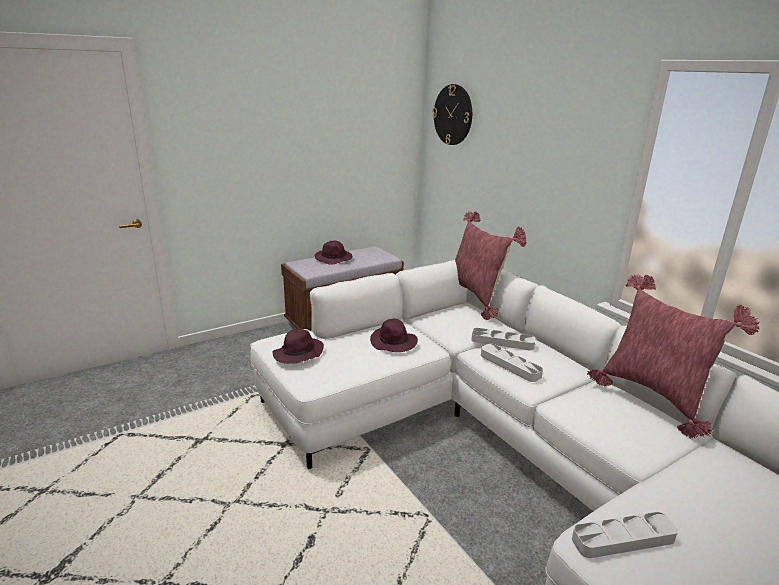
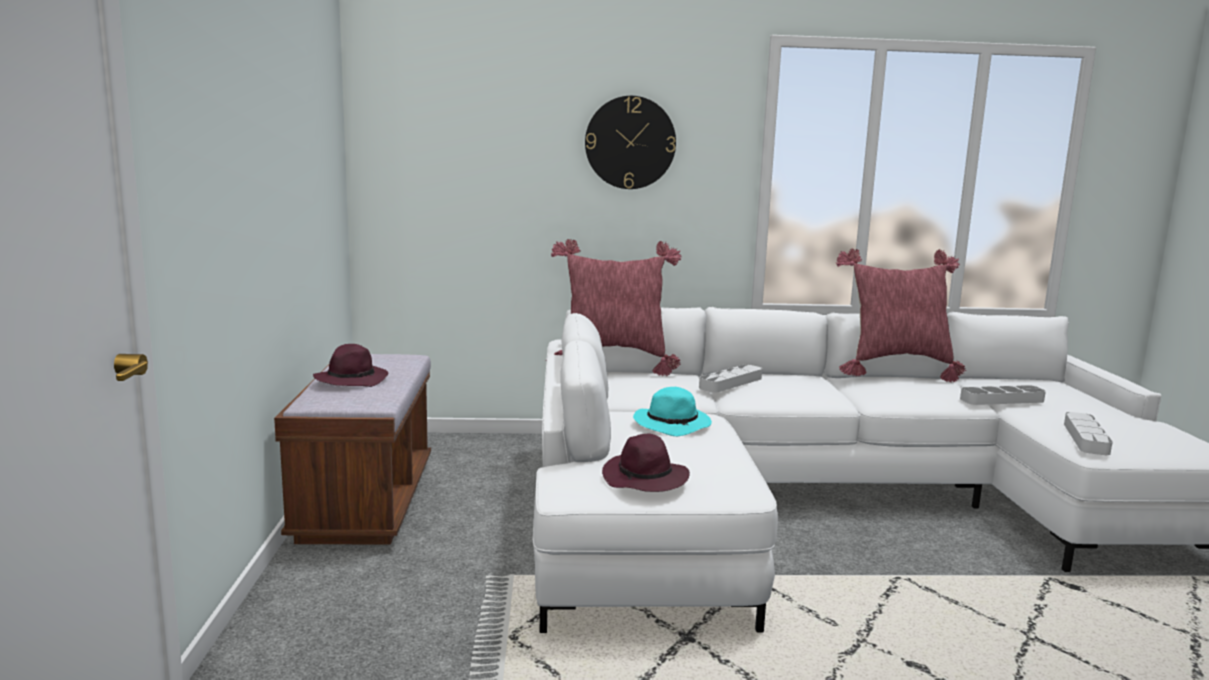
camera: 60 degrees left, 10 degrees down
(394, 343) = (673, 424): purple hat -> turquoise hat
(453, 115) = (431, 110): wall clock -> wall clock (630, 142)
(510, 365) = (787, 393): grey tray -> grey tray (1002, 400)

